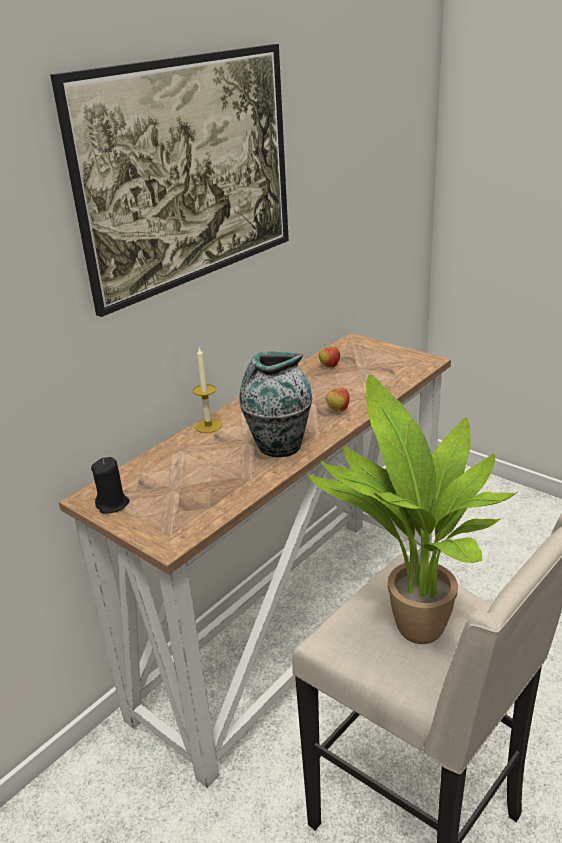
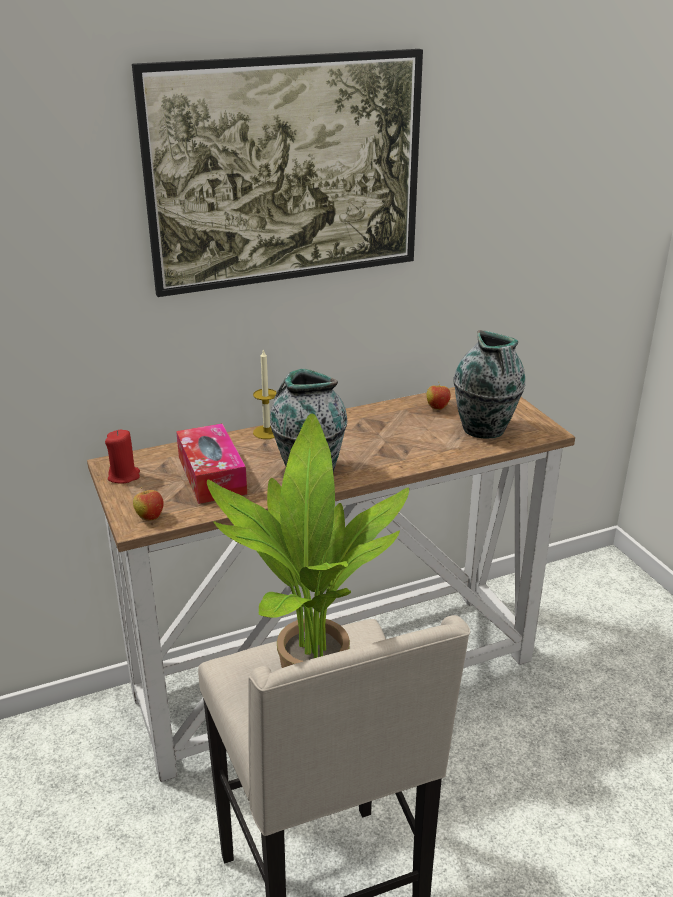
camera: 25 degrees right, 0 degrees up
(113, 504) = (124, 476): black candle -> red candle
(196, 477) = (212, 475): none -> tissue box
(337, 410) = (400, 454): apple -> apple (149, 517)
(382, 372) = (484, 430): none -> vase

